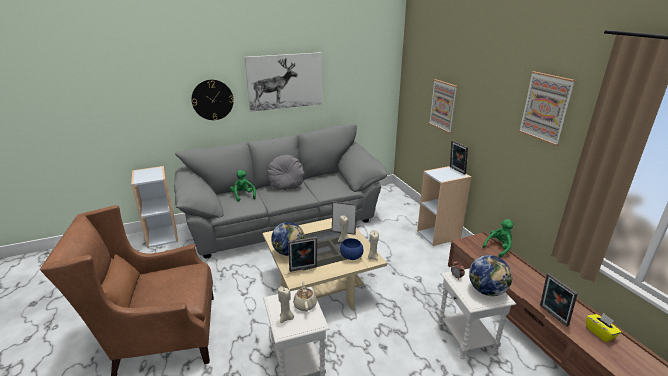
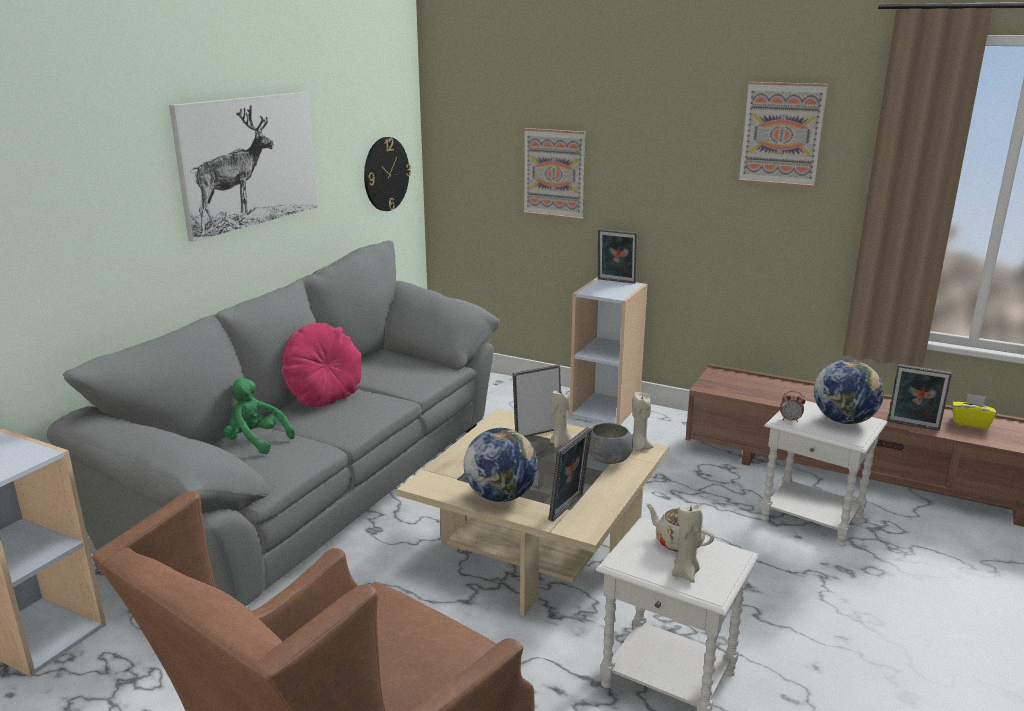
camera: 40 degrees left, 5 degrees down
(212, 100) = (109, 221): wall clock -> wall clock (386, 174)
(286, 187) = (325, 400): grey pillow -> pink pillow
(351, 257) = (609, 459): blue bowl -> grey bowl
(498, 248) = (754, 377): green plush toy -> none

